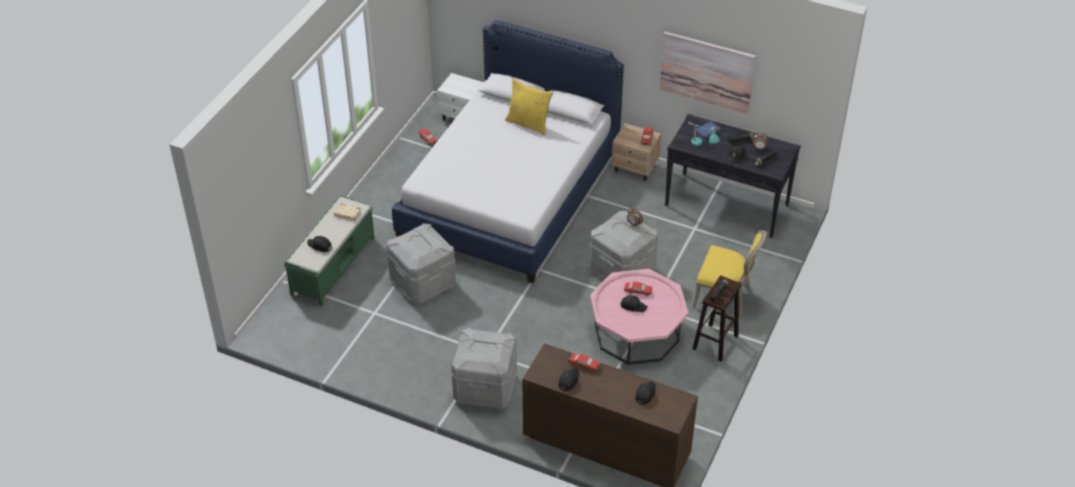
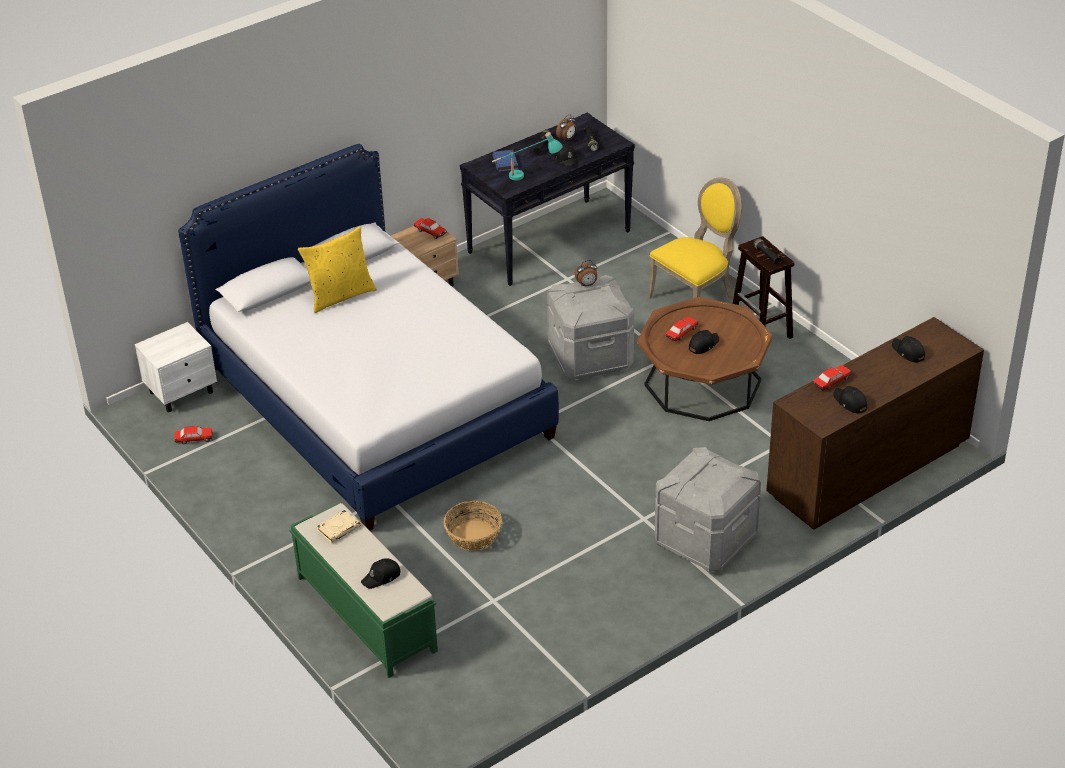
camera: 60 degrees left, 5 degrees down
(422, 283) = (473, 536): grey storage box -> basket
(636, 332) = (702, 383): pink coffee table -> brown coffee table
(706, 72) = (469, 91): picture -> none

